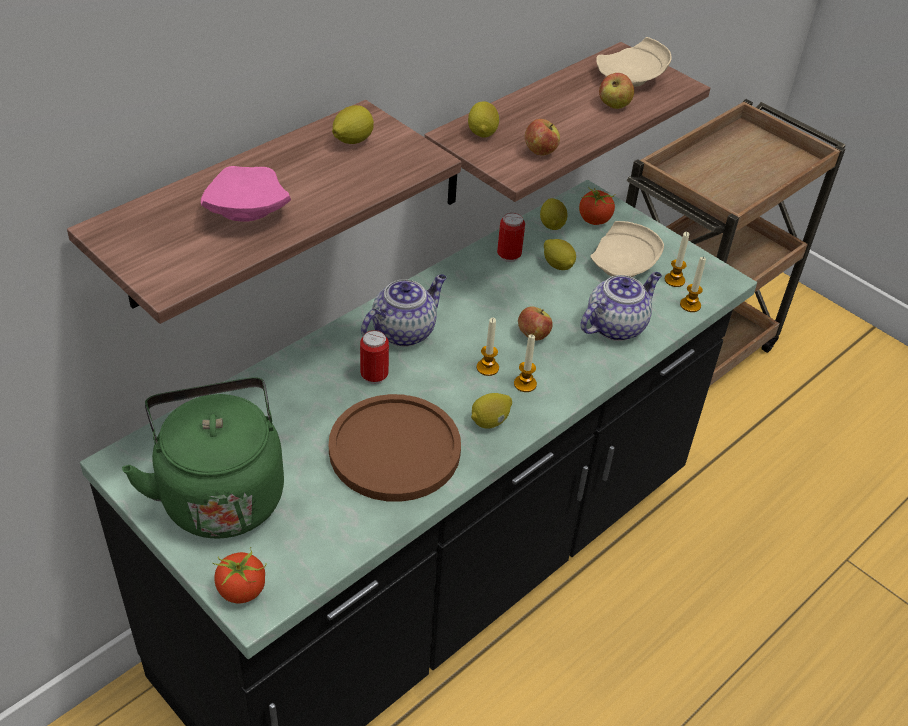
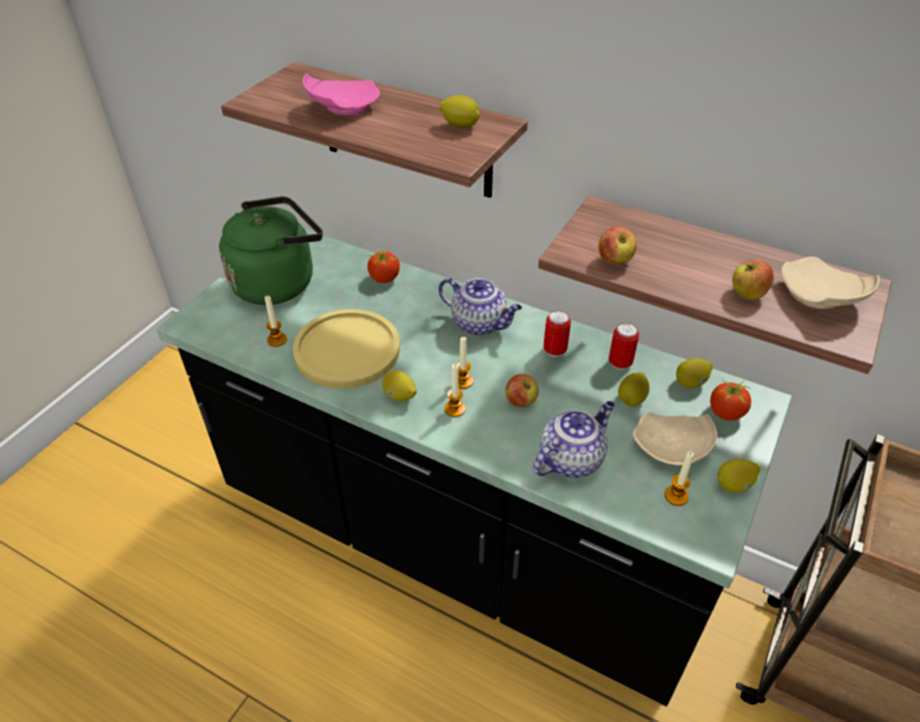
camera: 75 degrees right, 0 degrees up
(242, 590) = (199, 314): tomato -> tomato (384, 278)
(374, 376) = (420, 321): can -> can (554, 350)
(394, 449) = (347, 350): brown plate -> yellow plate
(482, 132) = (617, 223): lemon -> lemon (734, 485)
(616, 325) = (571, 459): teapot -> teapot turned 75 degrees counterclockwise
(690, 305) = (643, 516): candle -> candle (277, 340)

